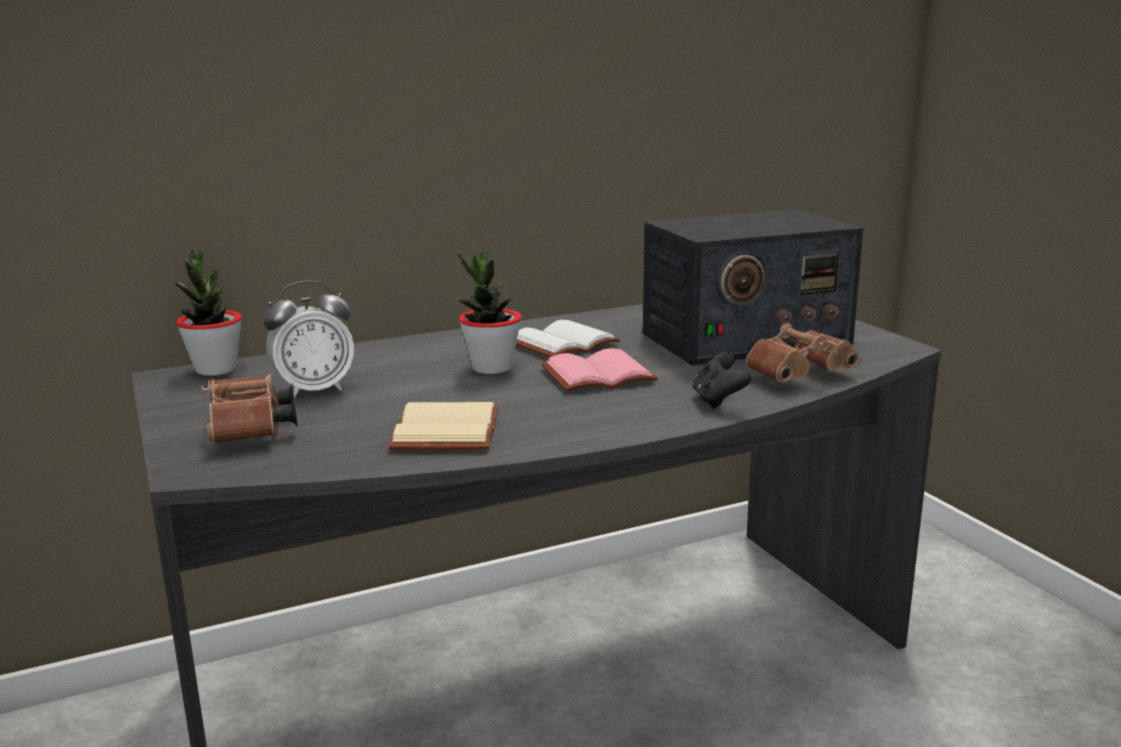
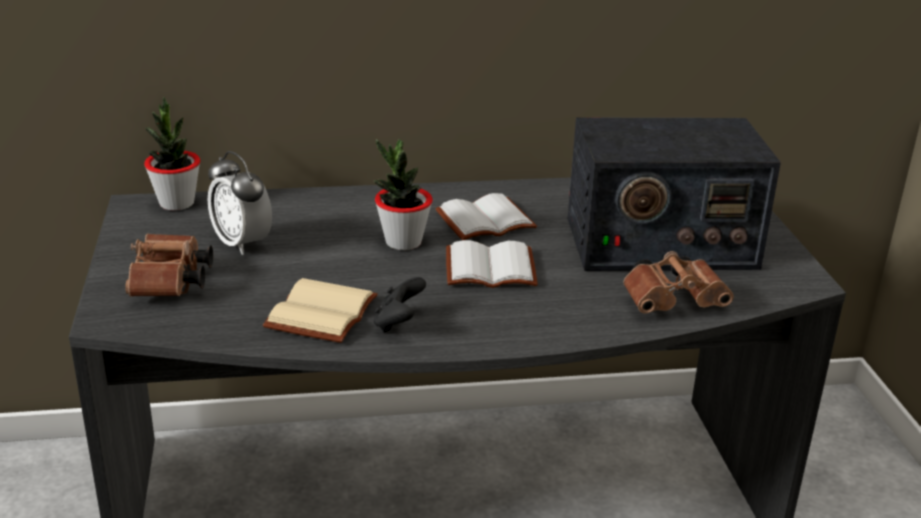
camera: 15 degrees right, 10 degrees up
(314, 390) = (242, 243): alarm clock -> alarm clock turned 60 degrees clockwise
(598, 374) = (491, 267): pink book -> white book
(718, 401) = (576, 322): black game controller -> black game controller (398, 323)

